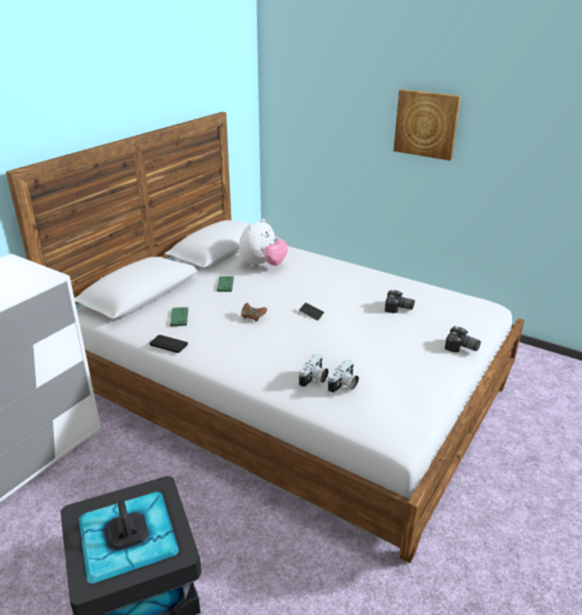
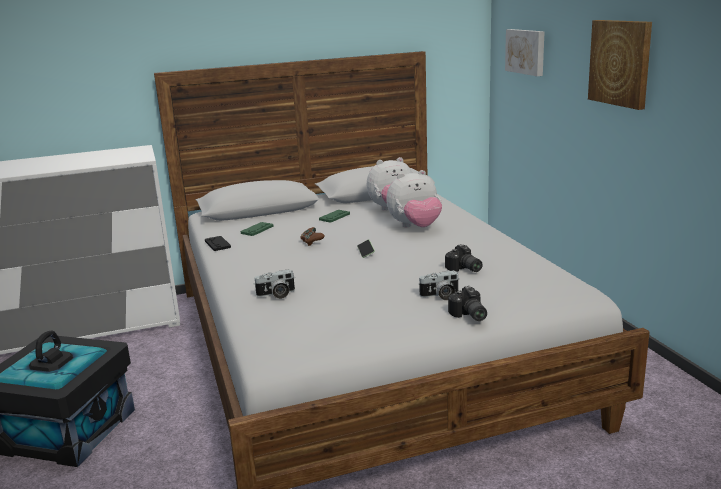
camera: 40 degrees right, 10 degrees down
(306, 278) = (415, 227): none -> plush toy
(311, 108) = (526, 51): none -> picture
(344, 386) = (290, 305): camera -> camera (440, 296)

